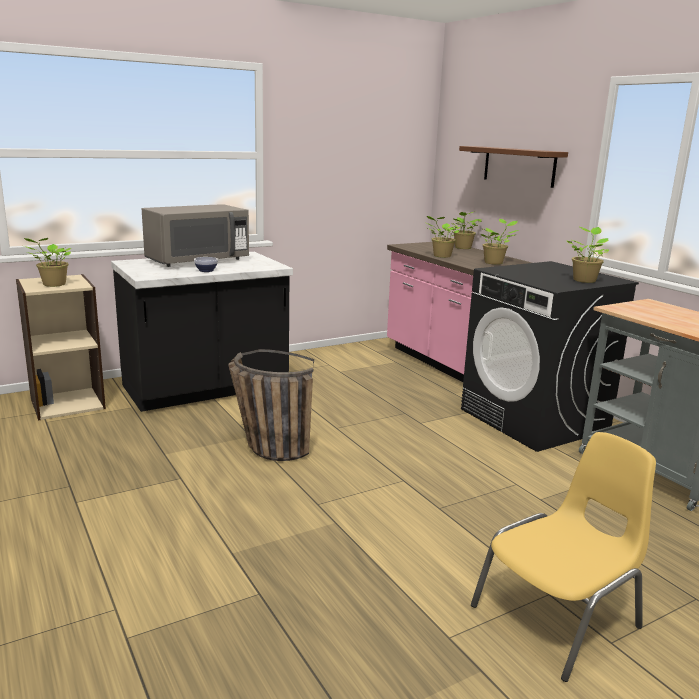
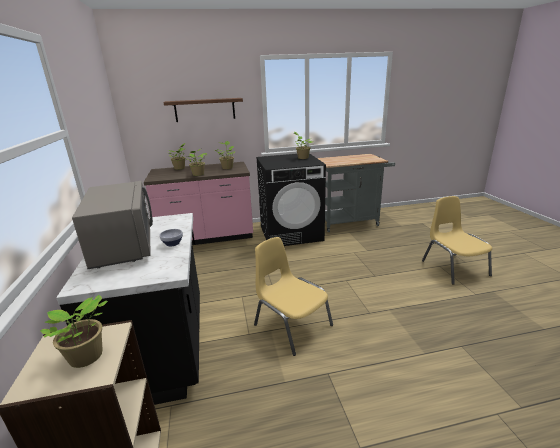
camera: 70 degrees left, 5 degrees up
(265, 447) = (291, 325): basket -> yellow chair

